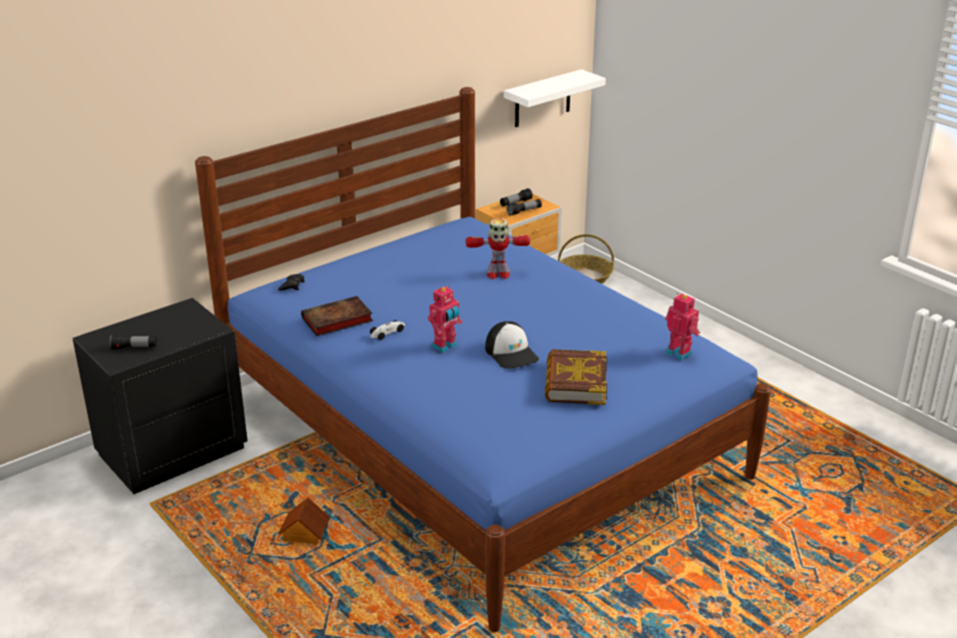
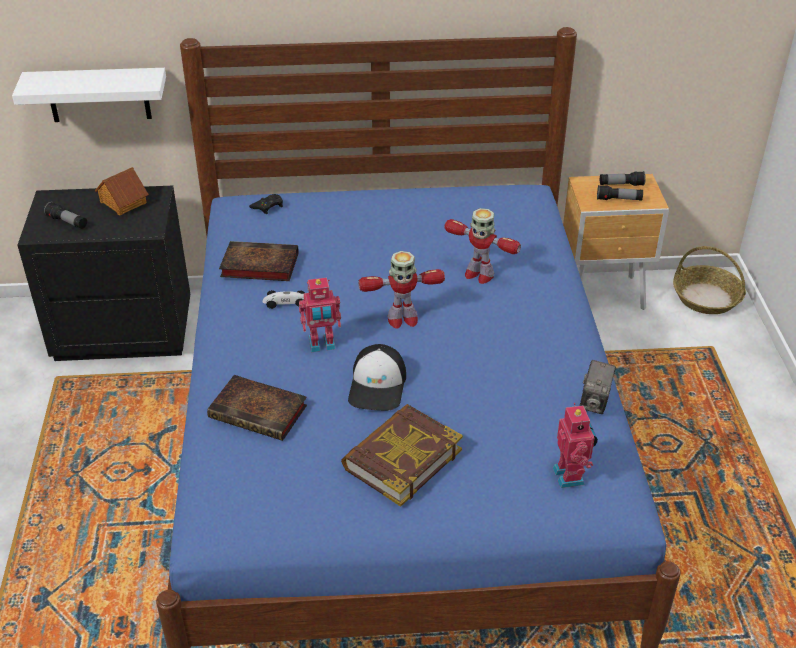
camera: 35 degrees right, 10 degrees up
(304, 534) = (138, 477): toy house -> toy house (122, 202)
(453, 395) = (260, 412): none -> book
(480, 314) = (402, 319): none -> toy robot
(542, 99) = (698, 64): white shelf -> white shelf (98, 95)
(649, 313) = (594, 402): none -> camera

